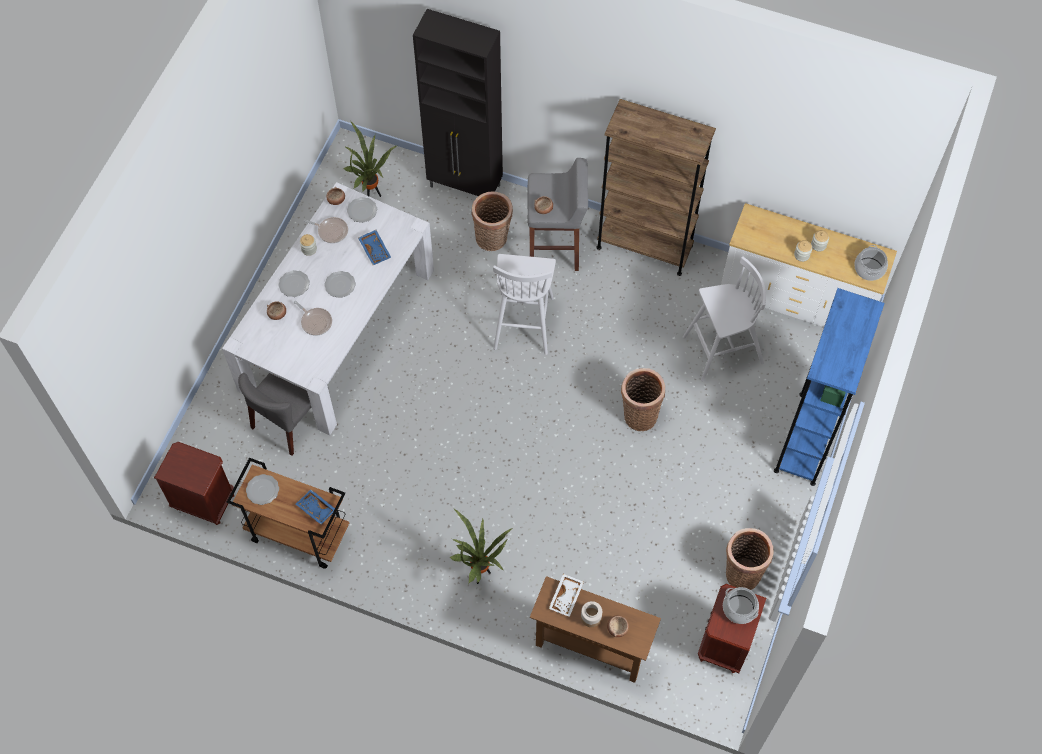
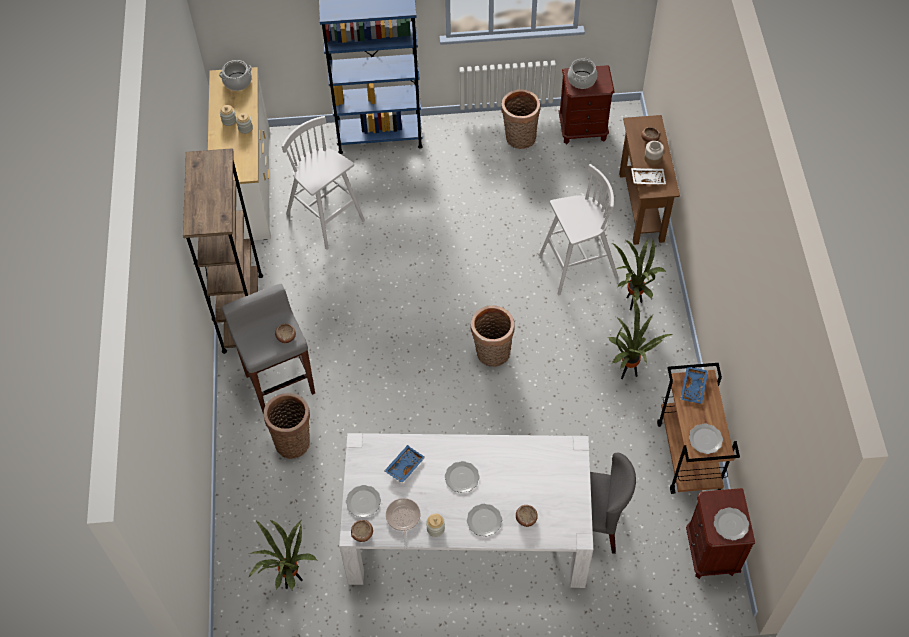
camera: 115 degrees left, 5 degrees down
(179, 467) = (731, 525): none -> plate
(315, 321) = (515, 478): frying pan -> none
(408, 529) = (628, 372): none -> potted plant
(466, 187) = (240, 494): black cabinet -> none
(524, 322) = (374, 374): white stool -> white stool (576, 266)
(639, 414) = (420, 252): basket -> basket (492, 354)

